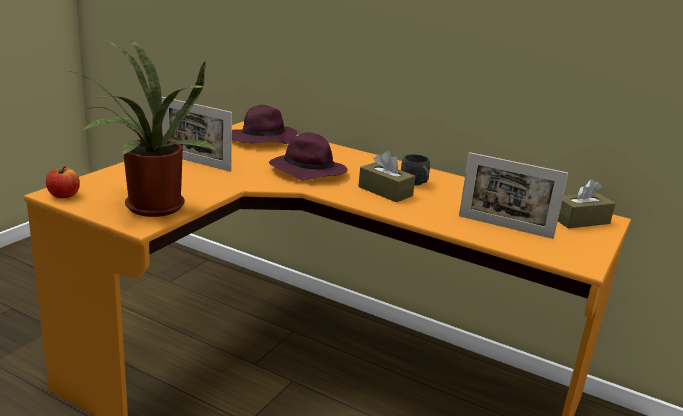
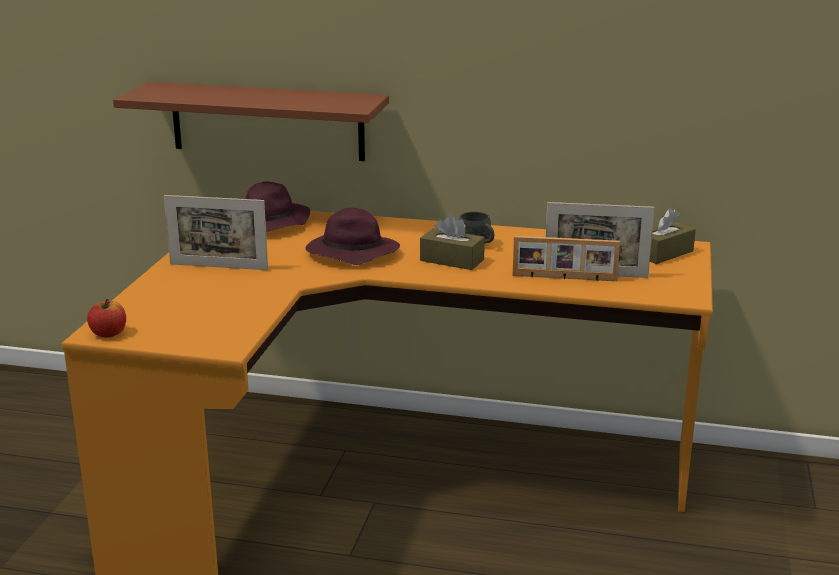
camera: 15 degrees left, 0 degrees up
(149, 208) = (218, 329): potted plant -> none
(280, 59) = (267, 121): none -> brown shelf
(474, 224) = (564, 278): none -> picture frame

